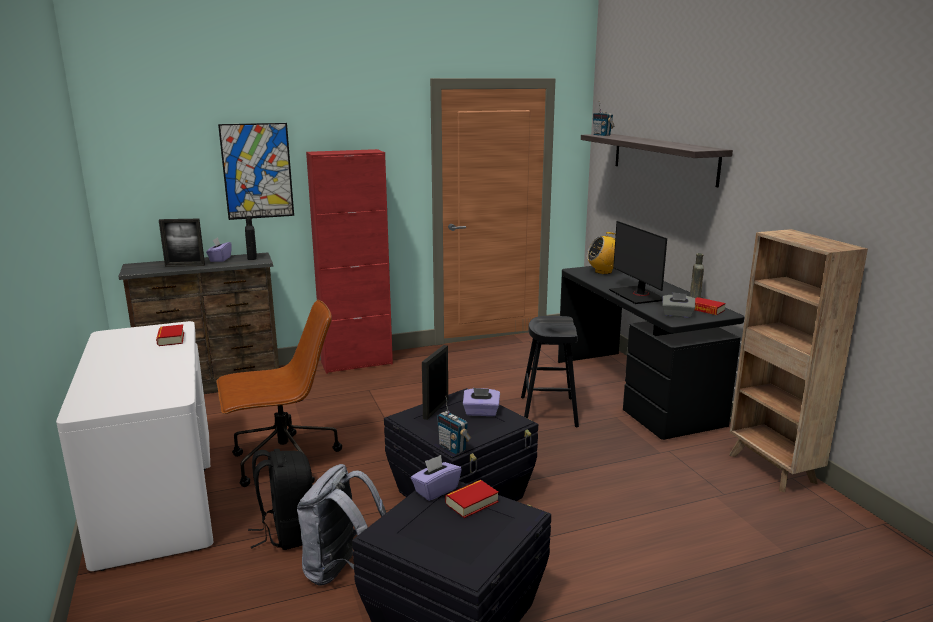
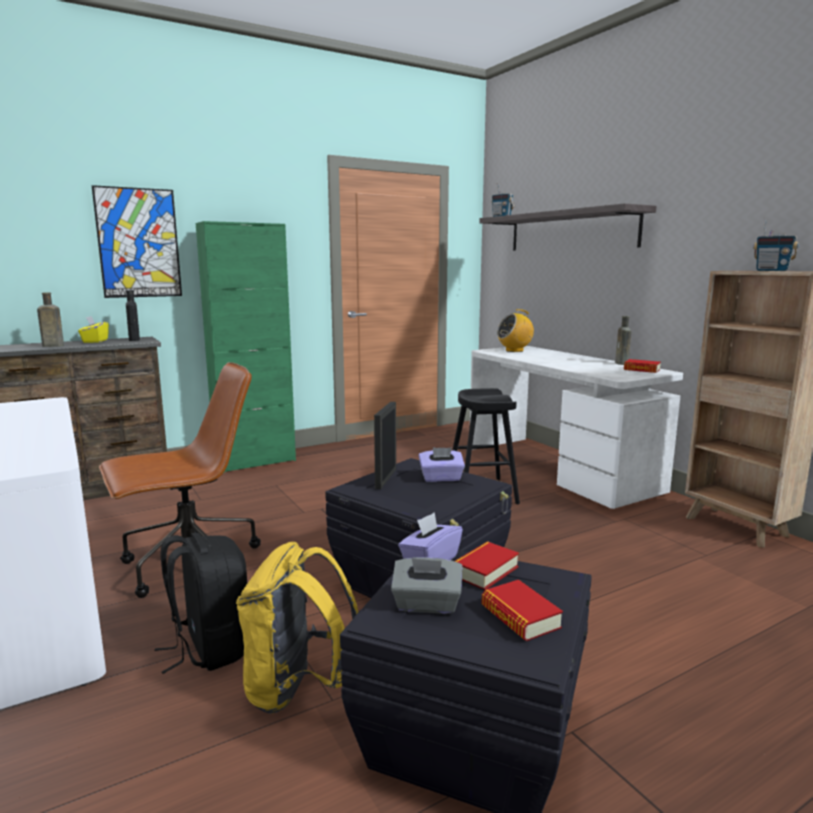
camera: 10 degrees left, 5 degrees down
(171, 339) = (37, 412): book -> book (520, 617)
(185, 265) = (51, 346): picture frame -> brown bottle
(220, 259) = (95, 341): purple tissue box -> yellow tissue box
(342, 570) = (297, 689): grey backpack -> yellow backpack
(356, 363) = (255, 462): red cabinet -> green cabinet
(452, 448) = (427, 514): radio -> radio (772, 271)
(635, 390) = (559, 468): black desk -> white desk
(637, 295) = (563, 363): monitor -> none
(677, 315) = (618, 374): grey tissue box -> grey tissue box (426, 604)

